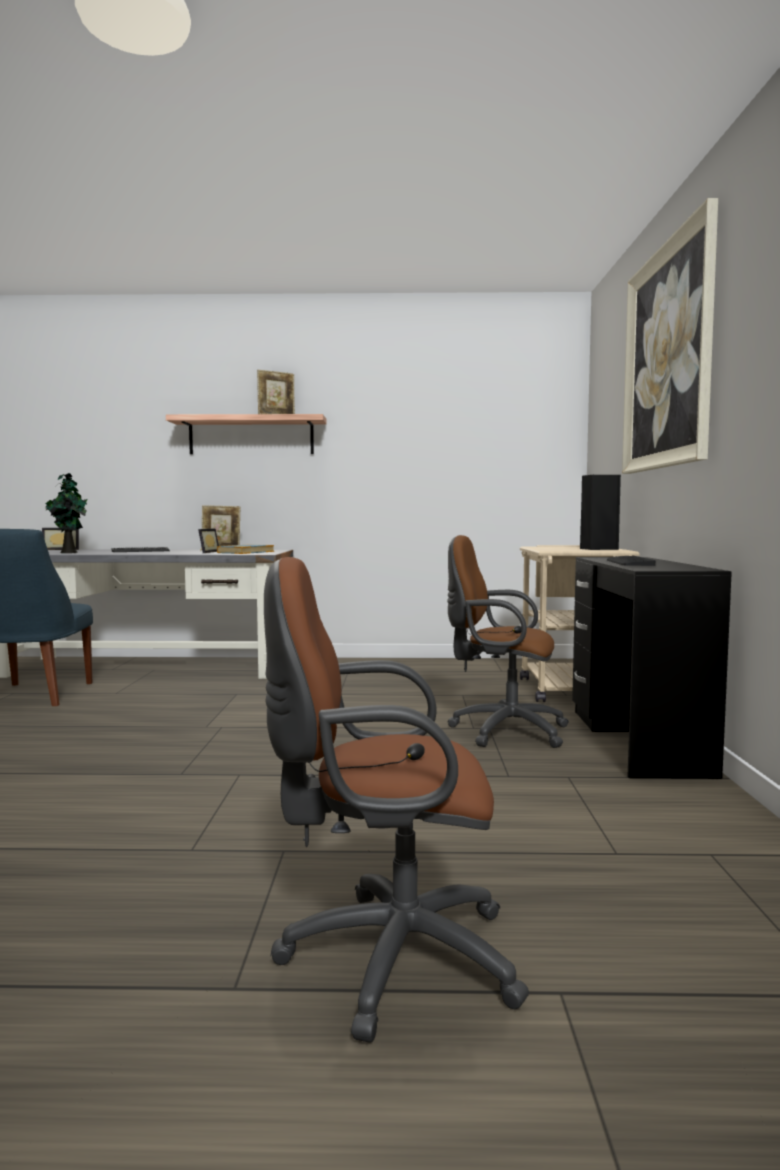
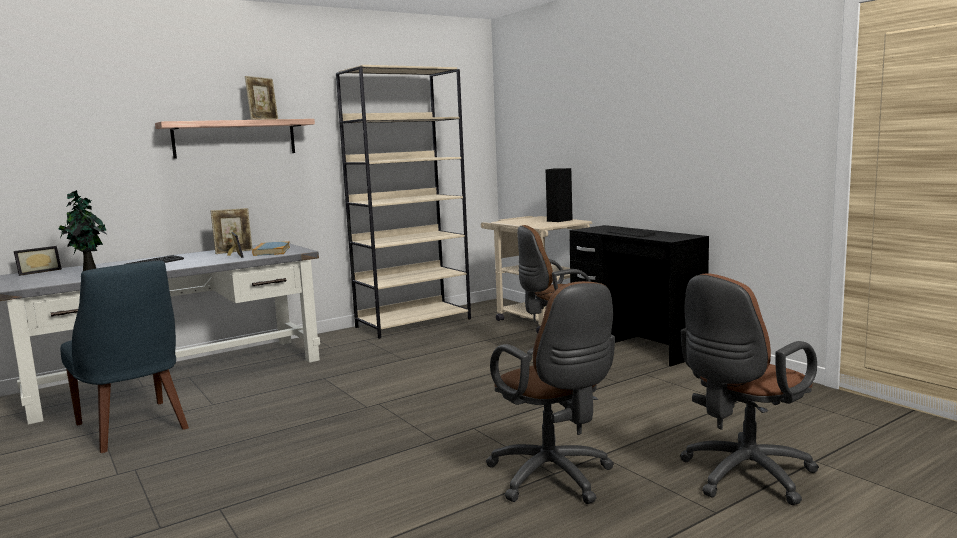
camera: 35 degrees left, 5 degrees up
(176, 855) = (554, 479): none -> brown office chair
(428, 665) = (414, 323): none -> beige bookcase
(667, 358) = (617, 94): picture -> none

